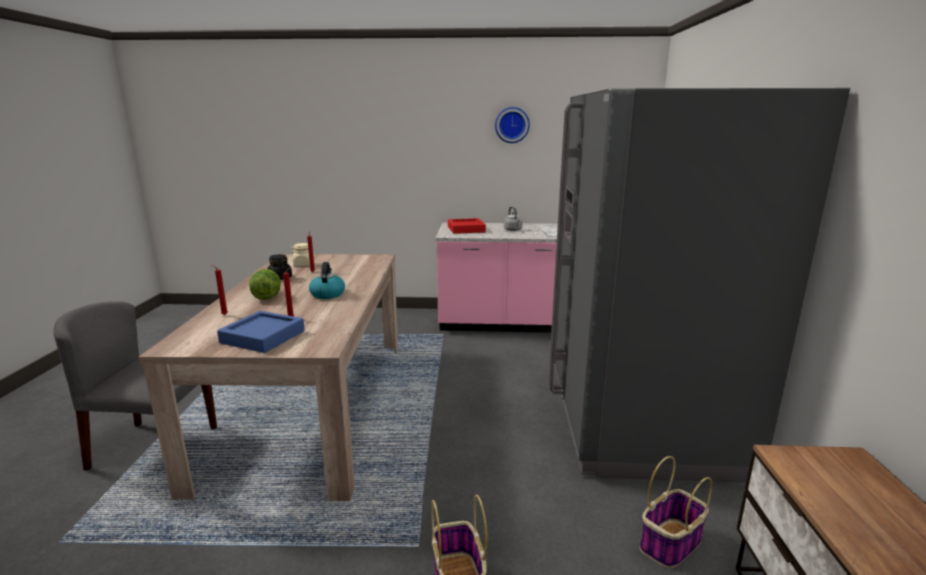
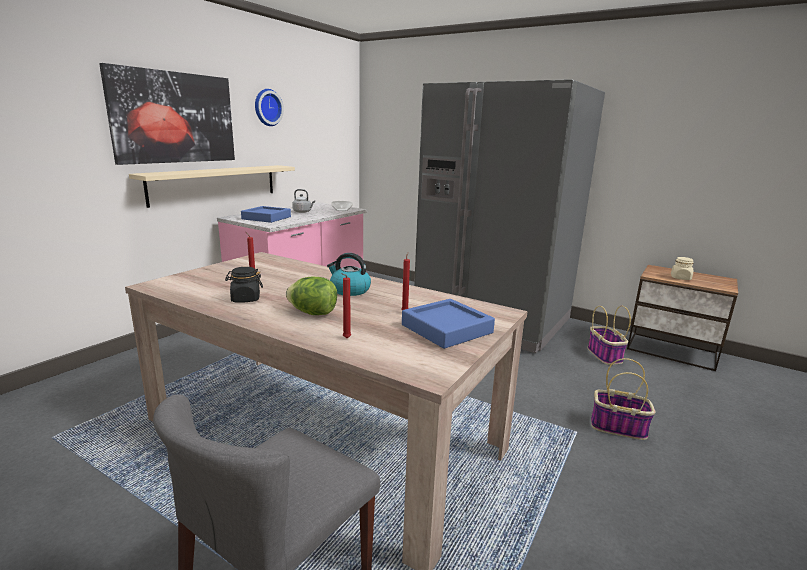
camera: 60 degrees left, 0 degrees up
(303, 264) = (212, 283): beige jar -> beige jar (680, 278)
(415, 138) = (174, 118): none -> picture
(447, 194) = (215, 184): none -> beige shelf
(466, 229) = (266, 218): red tray -> blue tray

